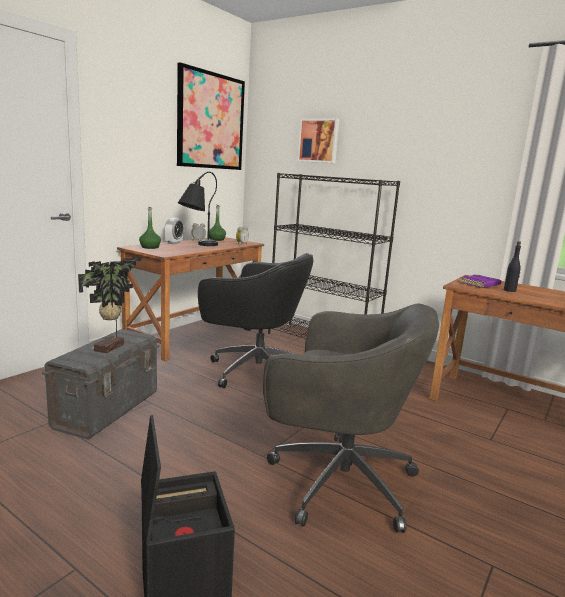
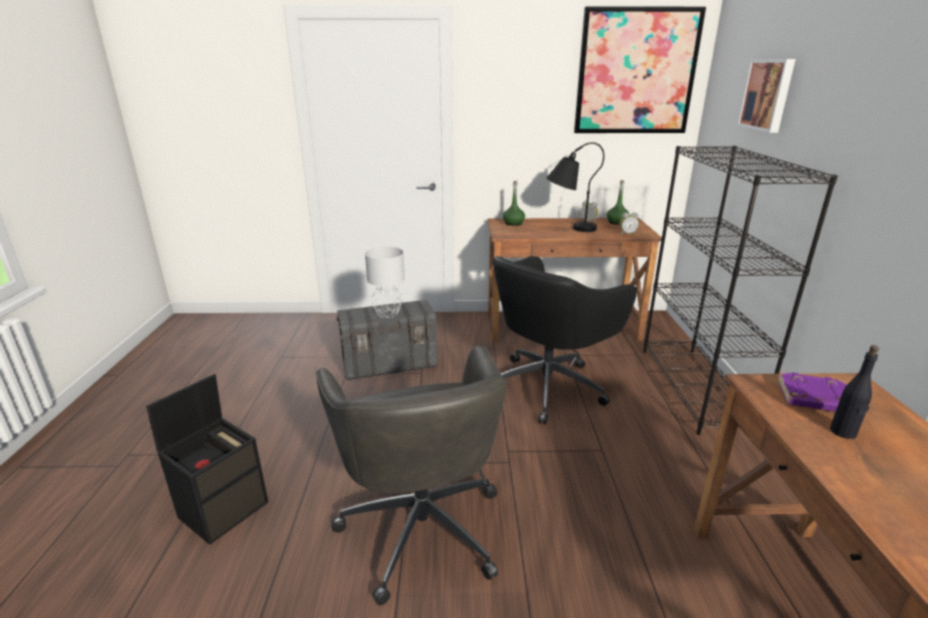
camera: 55 degrees right, 10 degrees up
(111, 347) = (387, 314): potted plant -> grey table lamp
(174, 243) = (553, 221): alarm clock -> none
(254, 371) = (549, 386): black office chair -> black office chair turned 60 degrees clockwise

